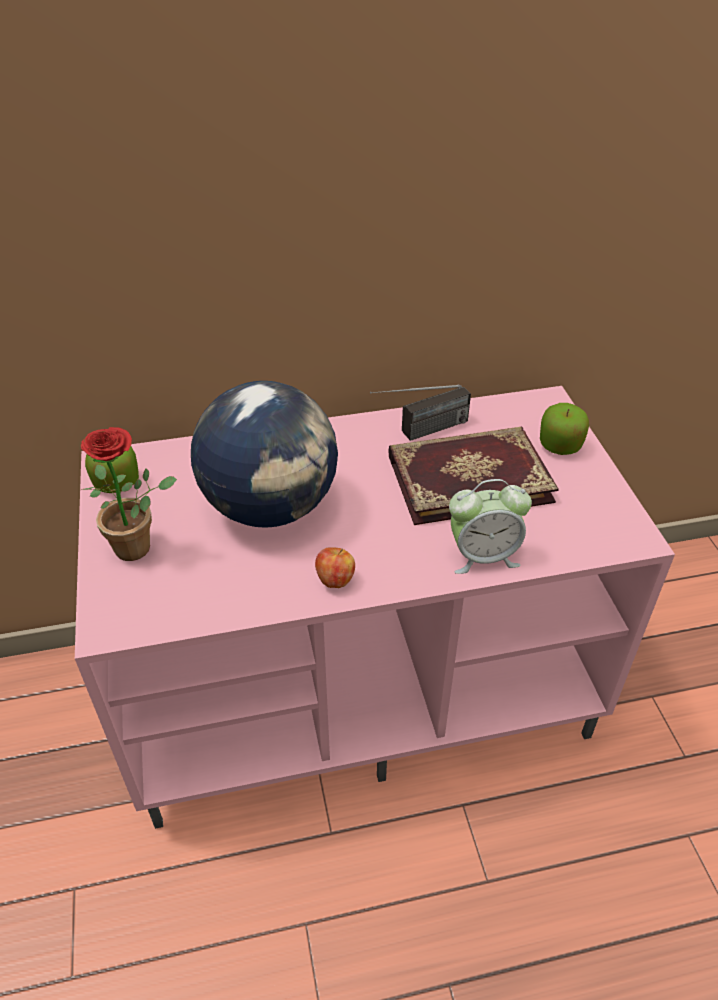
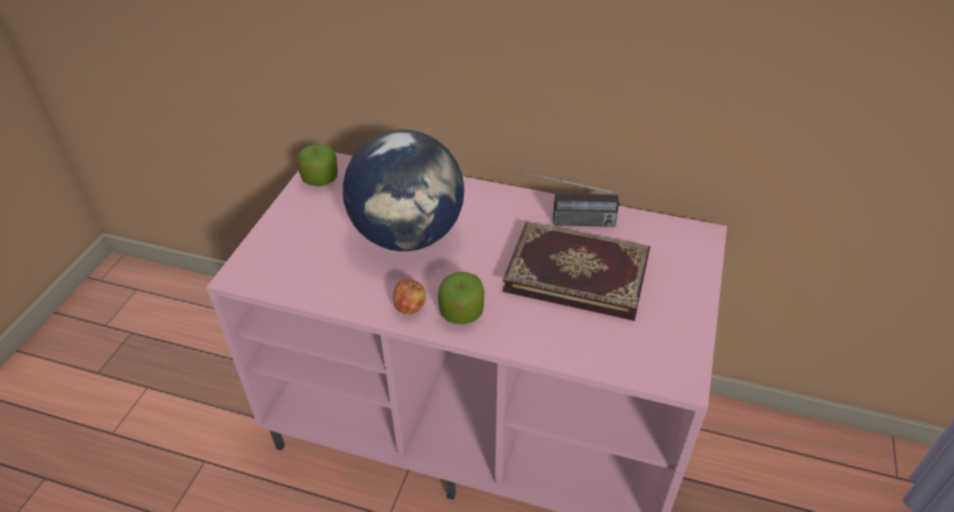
camera: 30 degrees right, 0 degrees up
(141, 546) = (301, 229): potted plant -> none
(483, 556) = (537, 337): alarm clock -> none
(560, 445) = (680, 275): apple -> apple (461, 312)

